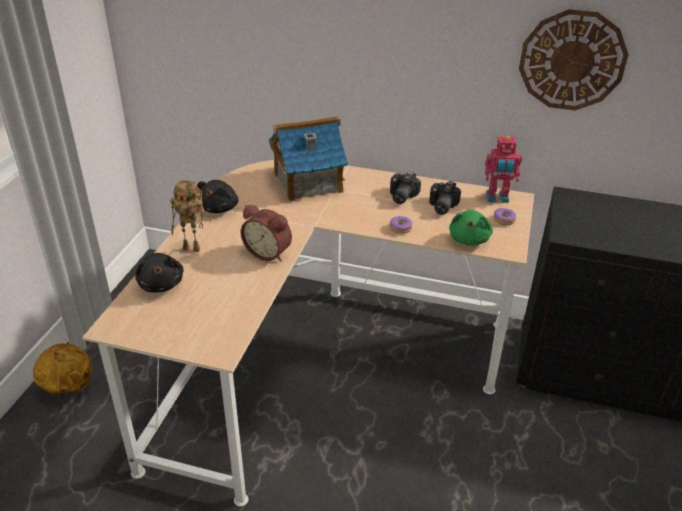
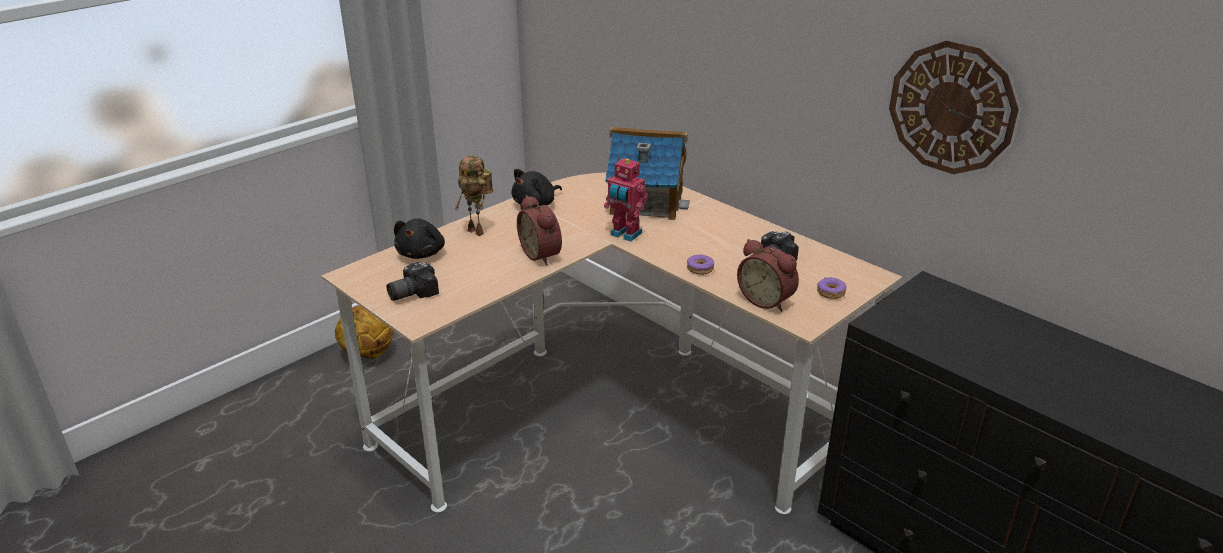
camera: 30 degrees right, 5 degrees down
(400, 196) = (733, 239): camera -> camera (411, 293)
(469, 239) = (767, 300): green plush toy -> alarm clock
(497, 198) = (848, 269): toy robot -> toy robot (625, 234)

